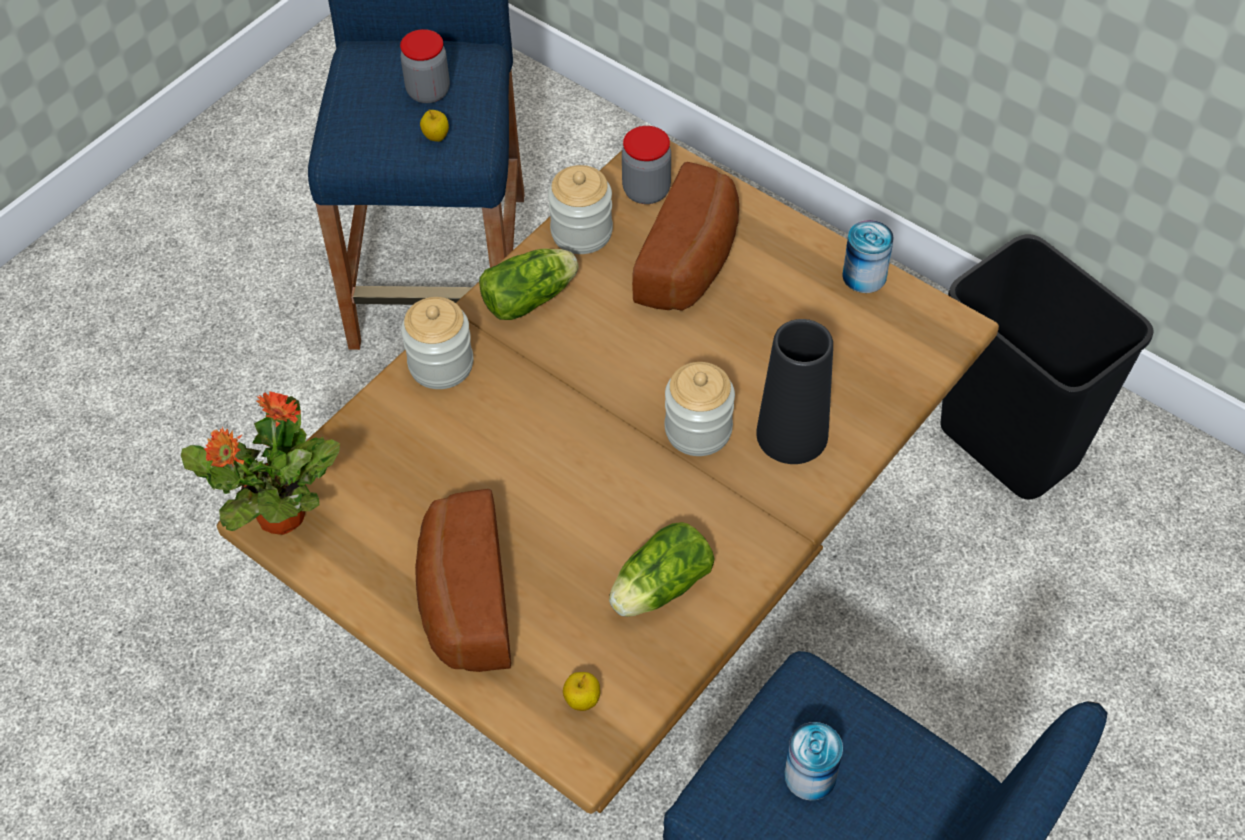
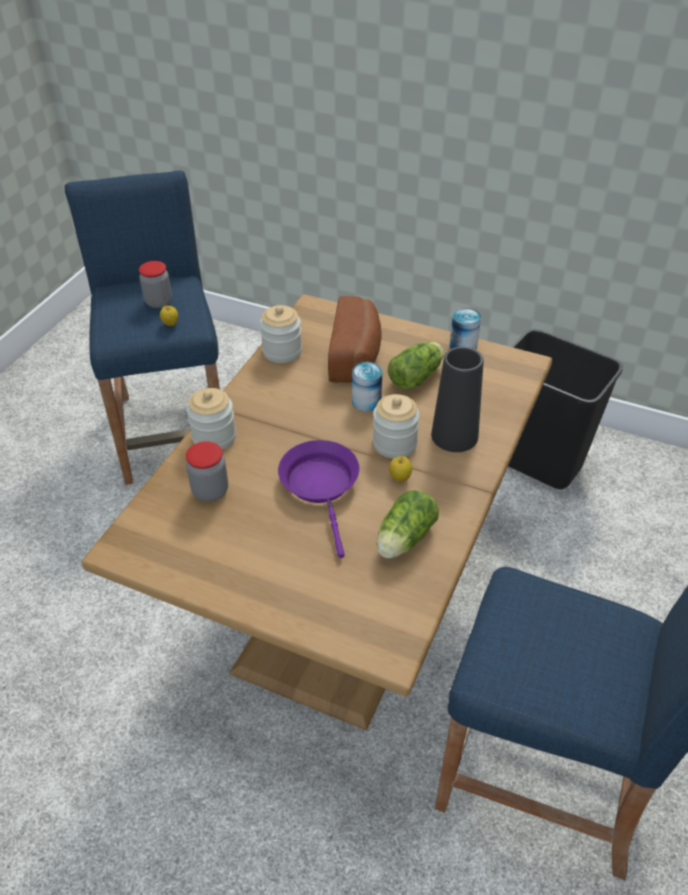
camera: 15 degrees left, 10 degrees down
(279, 516) = (126, 547): potted plant -> none
(462, 601) = (273, 574): bread -> none
(532, 297) = (262, 390): lettuce -> lettuce (417, 376)
(570, 478) = (321, 486): none -> purple frying pan
(582, 701) = (377, 620): apple -> apple (400, 478)
(646, 191) = (315, 324): jar -> jar (210, 491)
(810, 776) = (541, 640): can -> can (366, 401)

